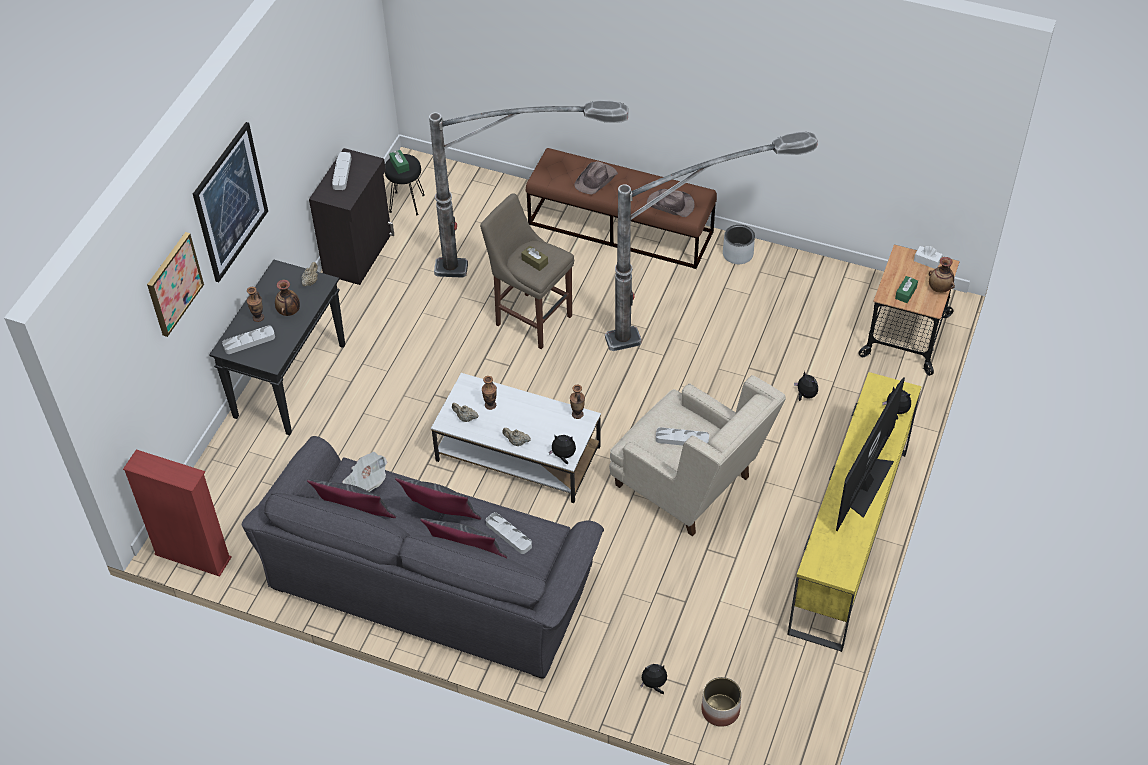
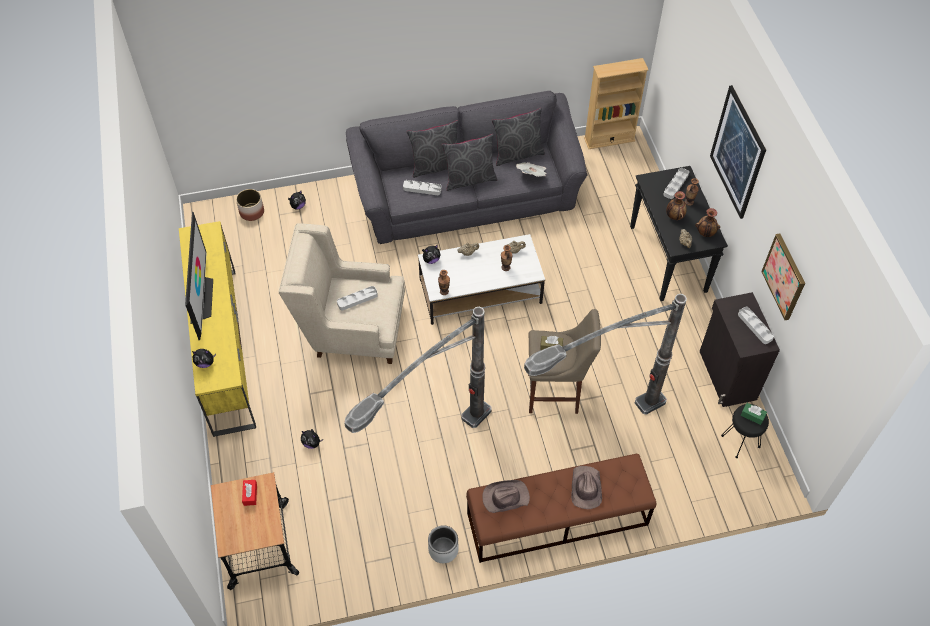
camera: 145 degrees right, 5 degrees up
(174, 283) = (704, 89): picture -> picture (784, 276)
(193, 556) = (609, 139): red bookcase -> beige bookcase
(905, 293) = (250, 494): green tissue box -> red tissue box
(927, 261) = (246, 540): white tissue box -> none
(939, 288) = (223, 515): vase -> vase (705, 233)

